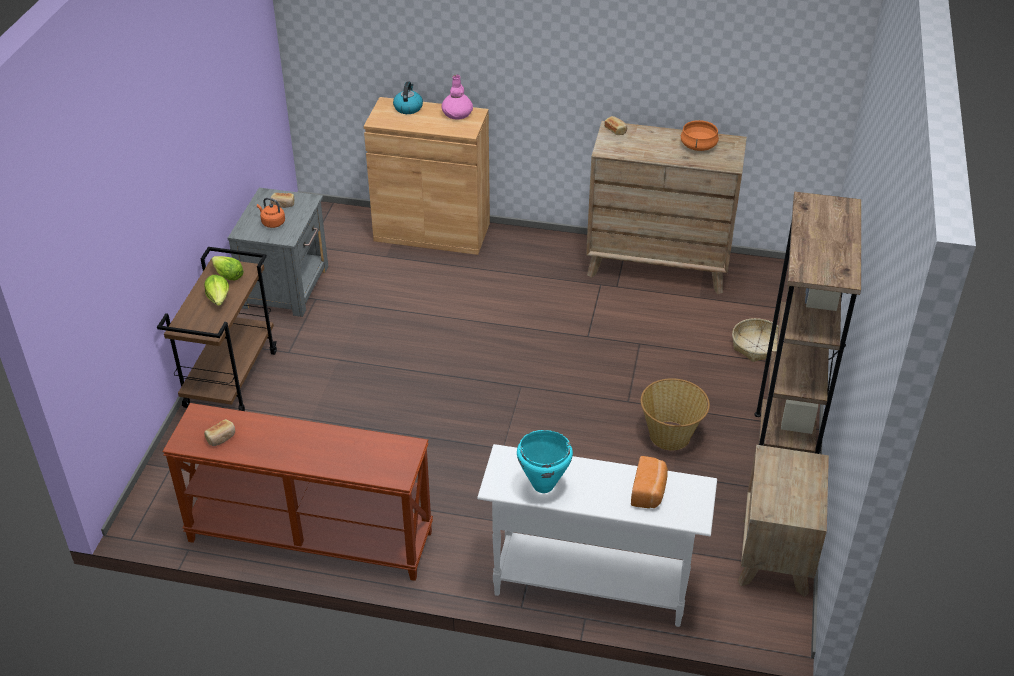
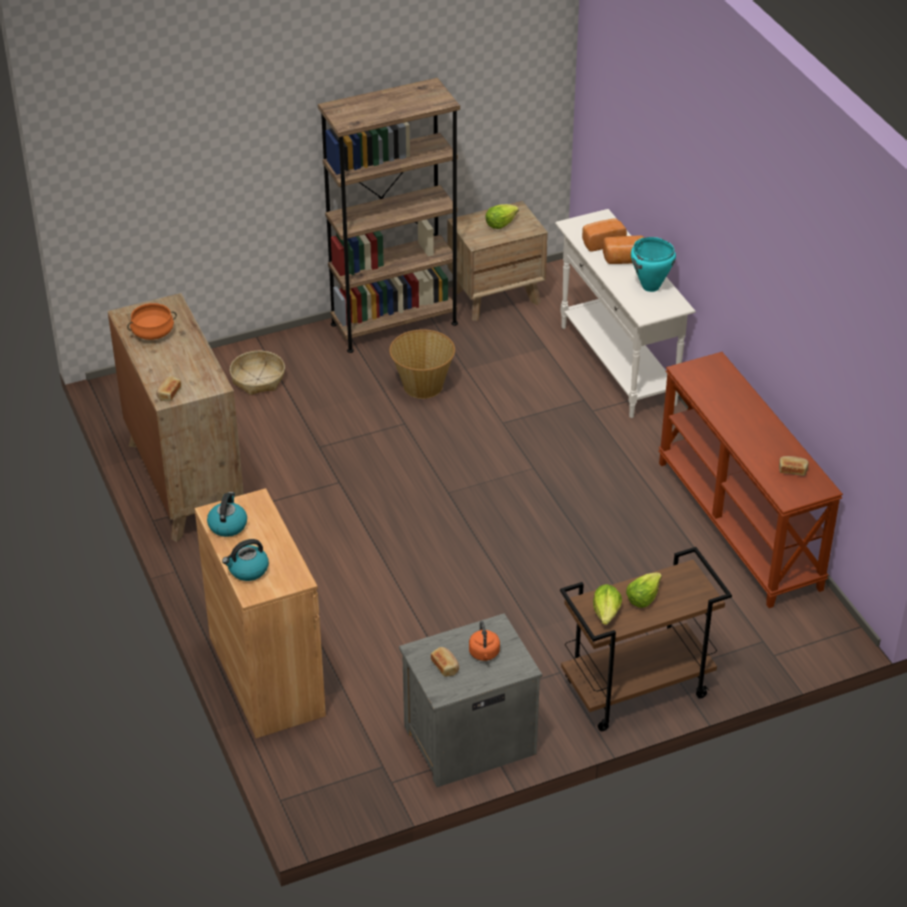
camera: 125 degrees left, 0 degrees up
(457, 114) = (227, 525): pink vase -> kettle
(604, 491) = (624, 260): none -> bread
(790, 489) = (500, 224): none -> lettuce

